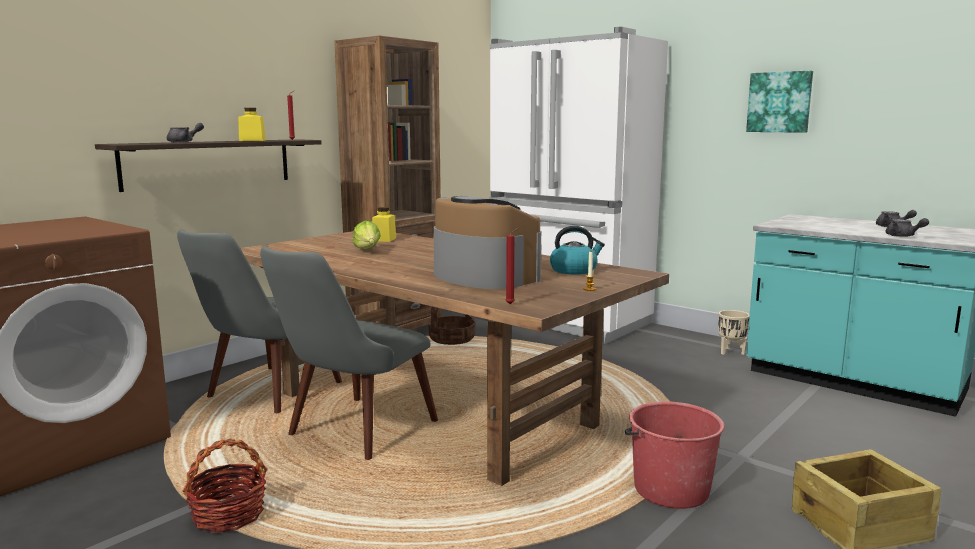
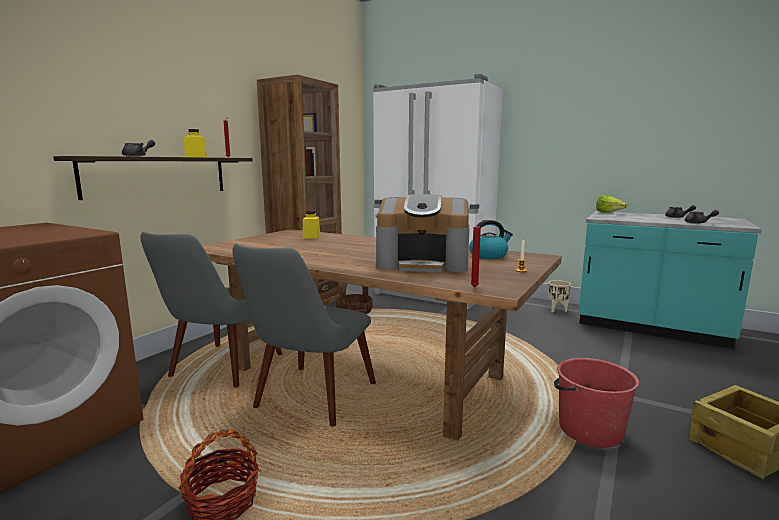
camera: 10 degrees left, 0 degrees up
(367, 251) = (306, 246): lettuce -> lettuce (609, 213)
(483, 276) = (423, 263): coffee machine -> coffee machine turned 150 degrees clockwise
(779, 102) = (586, 132): picture -> none

